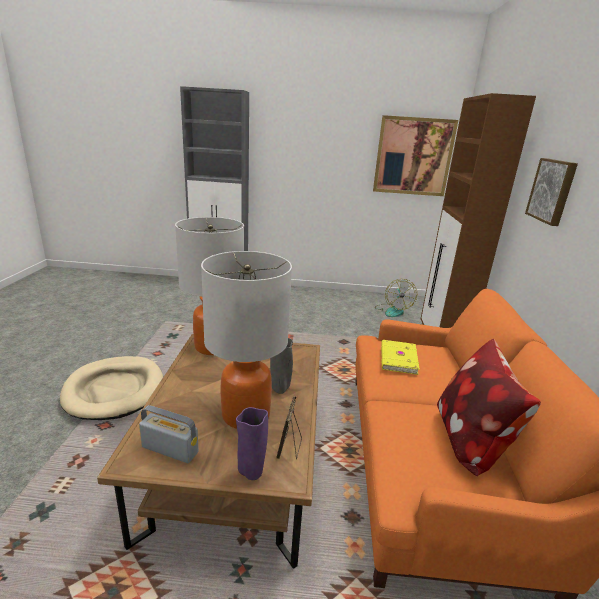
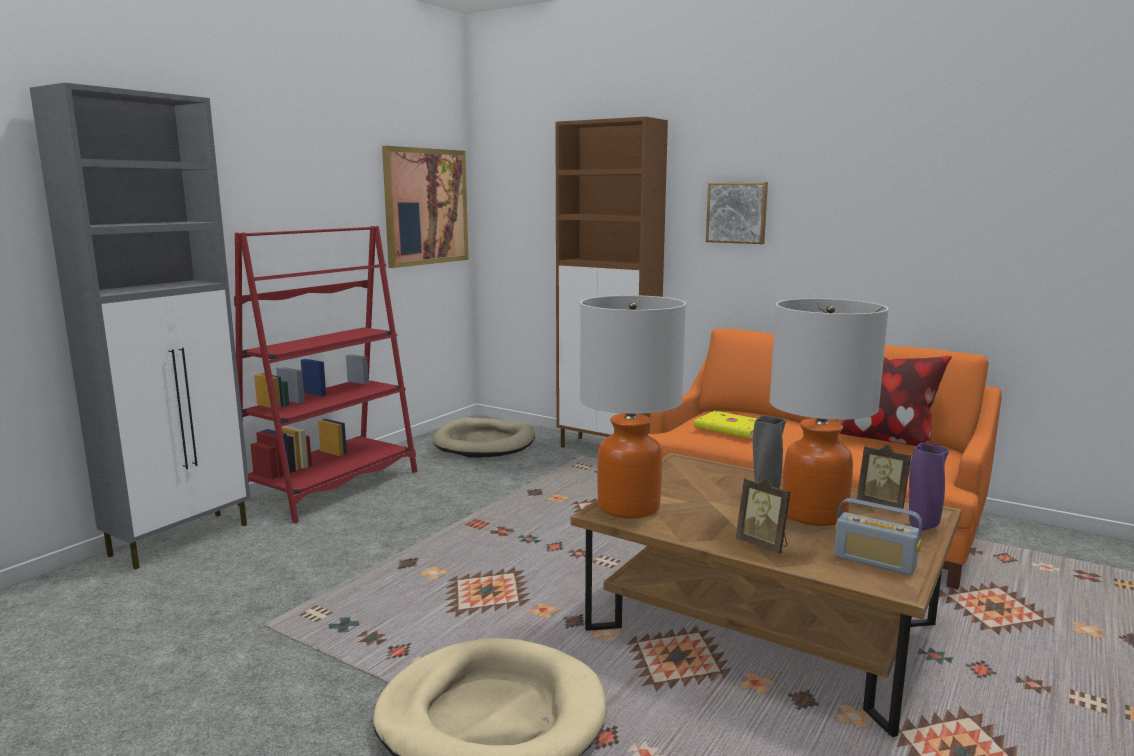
camera: 60 degrees left, 10 degrees down
(170, 449) = (874, 562): radio -> radio turned 105 degrees counterclockwise
(180, 399) = (763, 545): none -> picture frame
(292, 294) = (333, 488): none -> red bookcase
(393, 310) = (485, 443): fan -> beige dog bed

